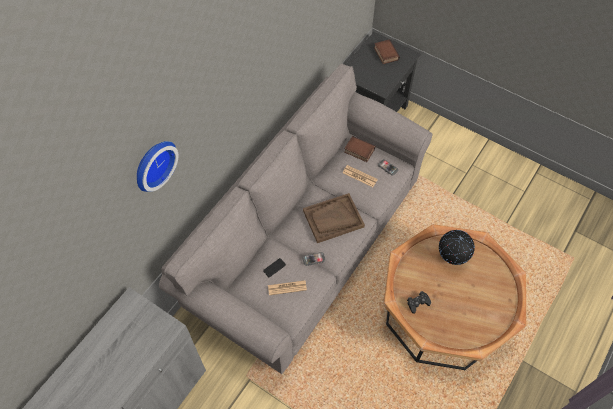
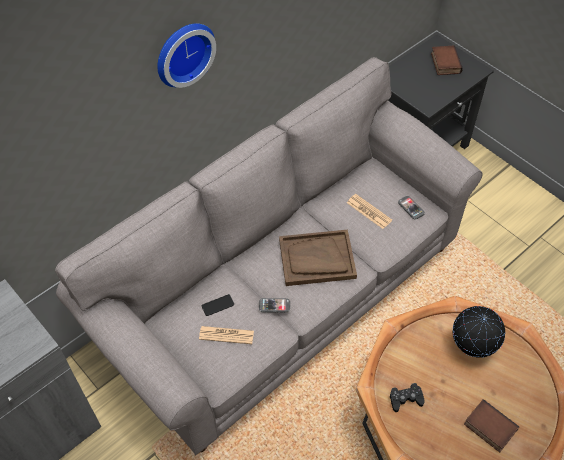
camera: 15 degrees right, 5 degrees down
(153, 164) = (52, 107): wall clock -> wall clock (182, 52)
(358, 151) = (376, 179): book -> book (488, 427)

